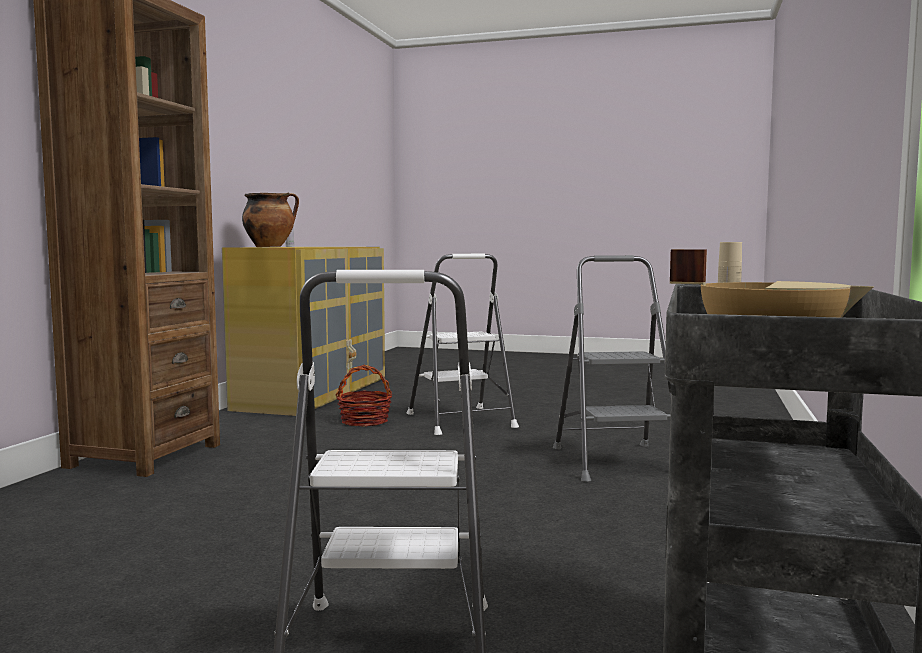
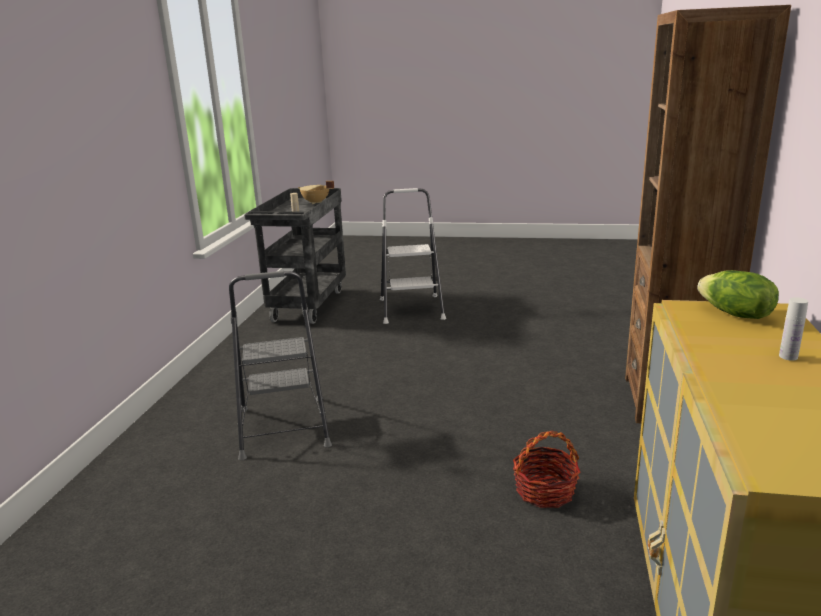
camera: 175 degrees right, 15 degrees up
(270, 247) = (735, 314): cooking pot -> lettuce
(461, 420) = (429, 504): white step ladder -> none

